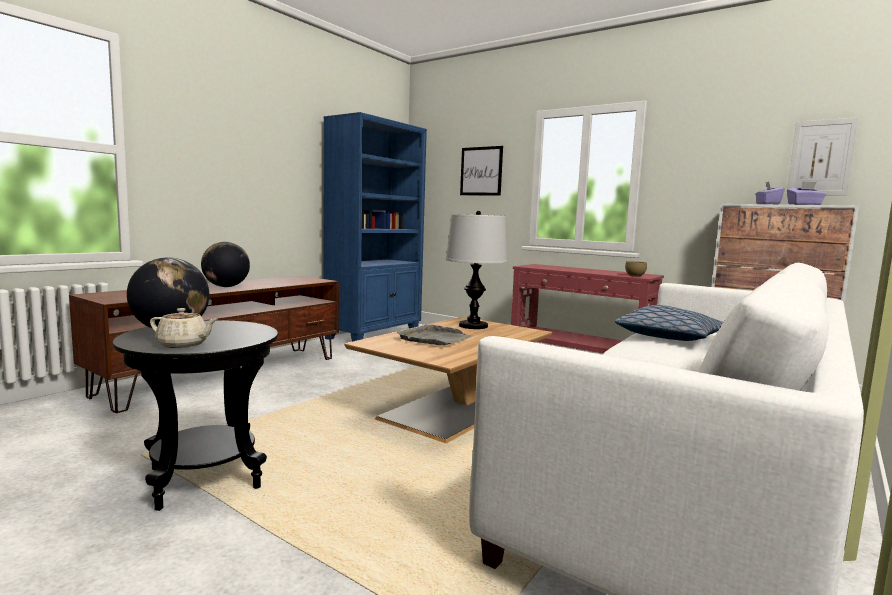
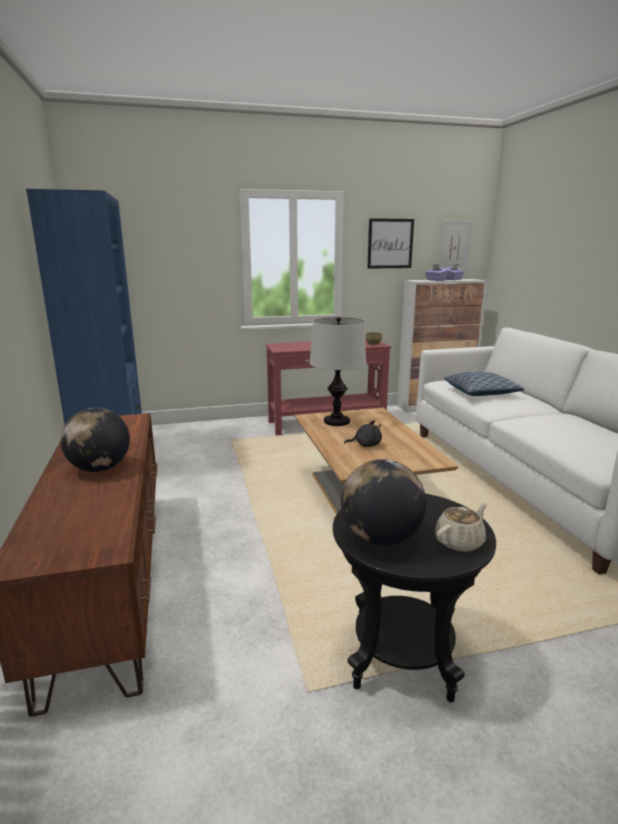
camera: 50 degrees left, 10 degrees up
(435, 339) = (365, 445): grey tray -> black plush toy
(481, 171) = (179, 250): picture -> picture (390, 243)

